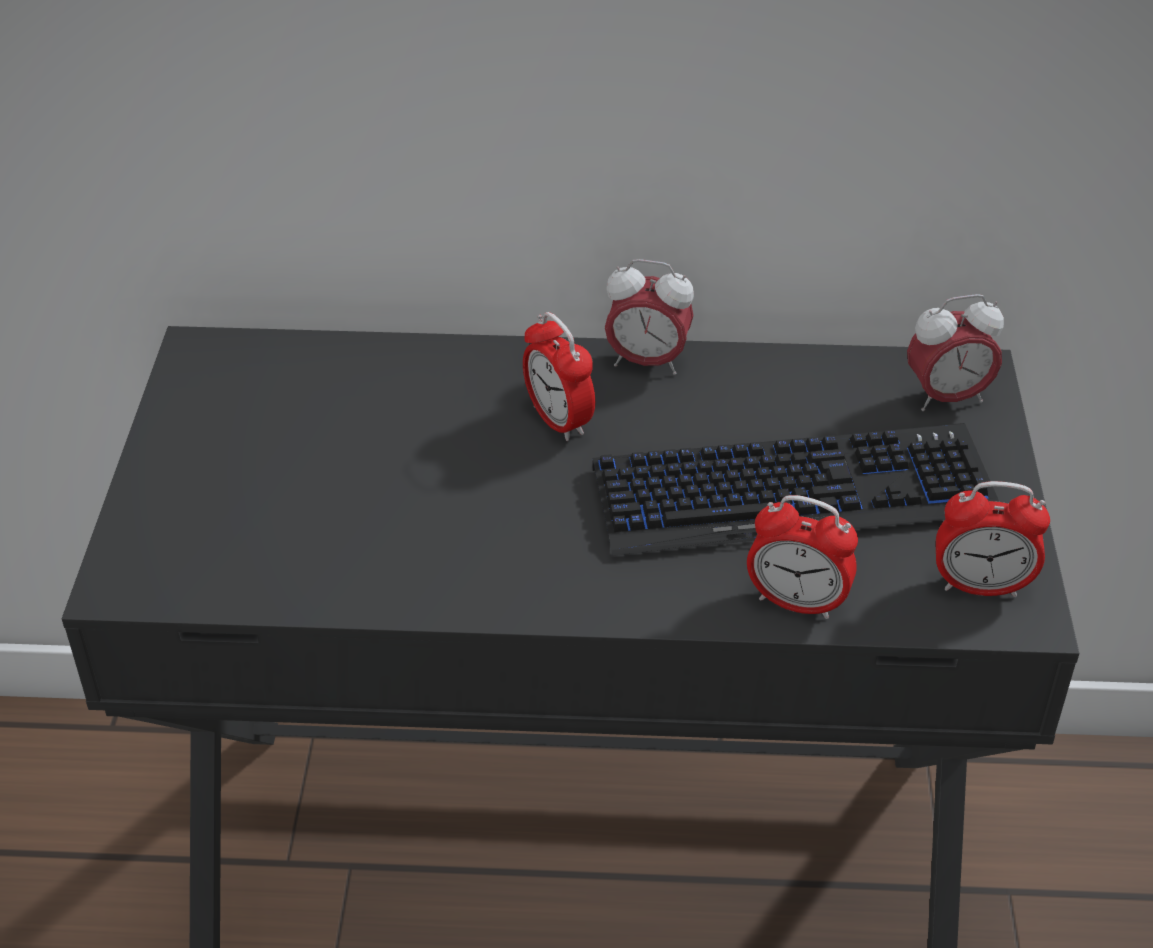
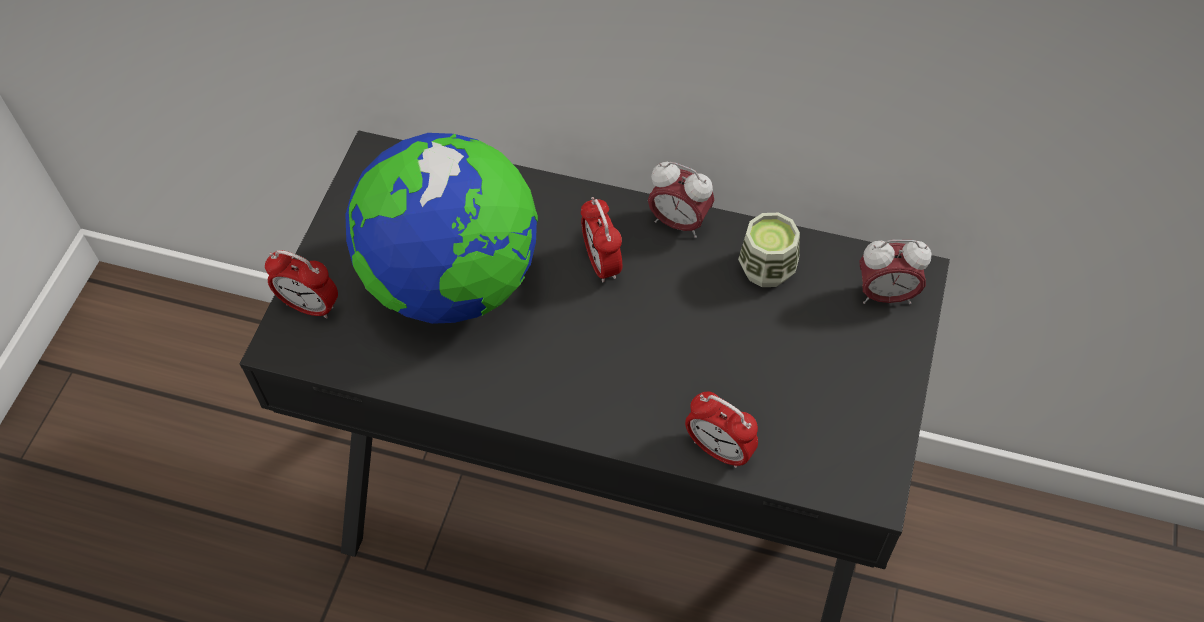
camera: 15 degrees right, 15 degrees up
(357, 473) = (453, 283): none -> globe
(782, 393) = (767, 269): none -> cup
(793, 492) = (746, 357): keyboard -> none
(980, 586) = (852, 463): alarm clock -> alarm clock (310, 306)

